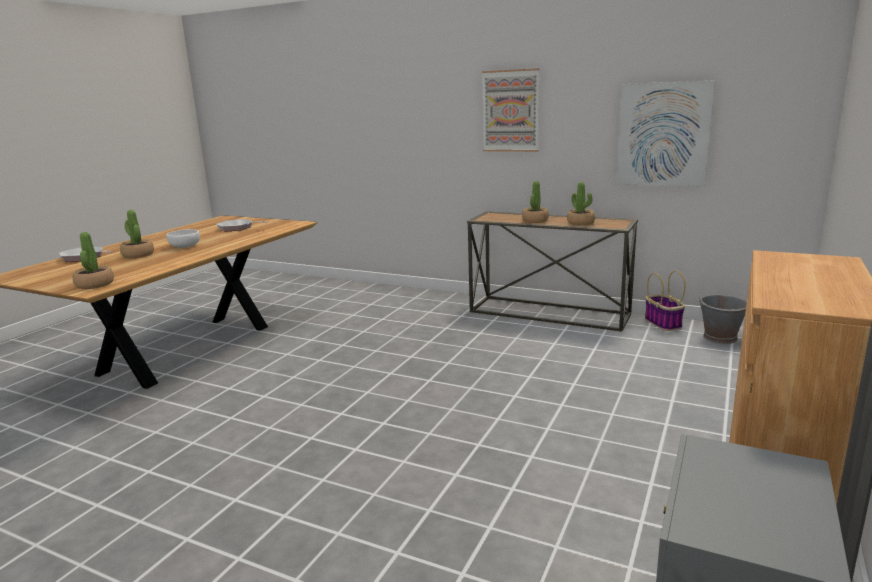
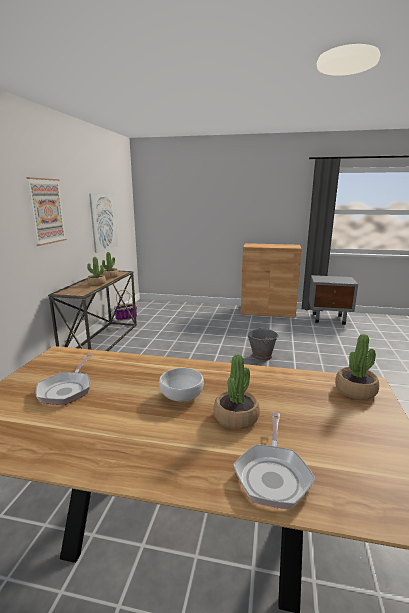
camera: 105 degrees left, 0 degrees up
(720, 338) = (146, 309): grey bucket -> grey bucket (262, 356)

